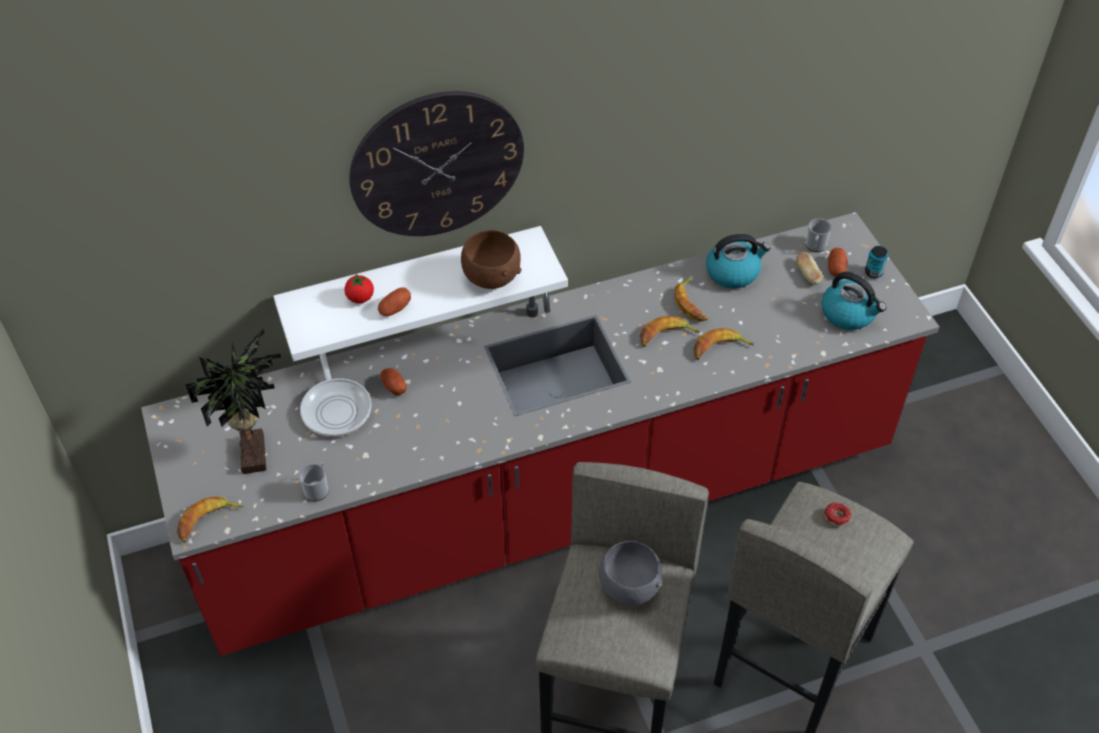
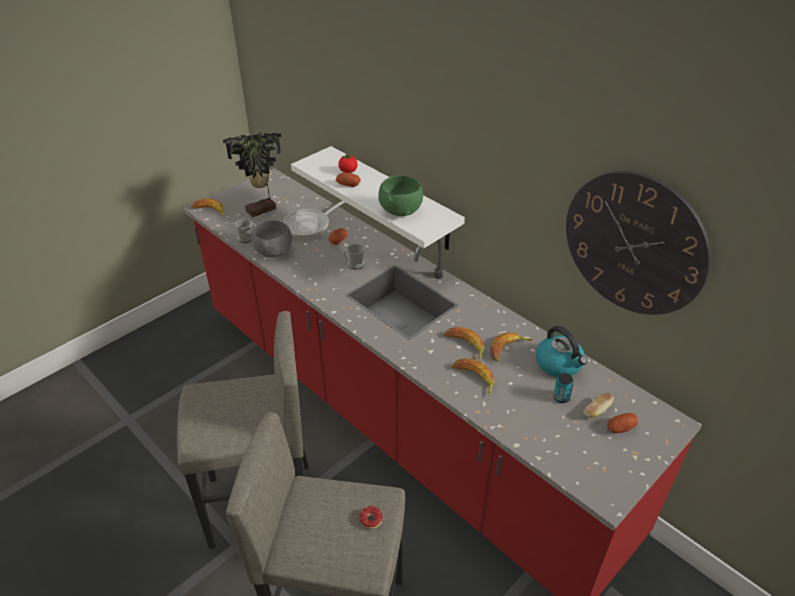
camera: 65 degrees right, 10 degrees down
(437, 165) = (412, 114): wall clock -> wall clock (634, 244)
(491, 277) = (401, 211): brown bowl -> green bowl
(628, 586) = (249, 407): grey bowl -> grey bowl (274, 251)
(815, 247) = (633, 407): mug -> mug (354, 265)
(849, 314) = (574, 451): kettle -> none
(873, 272) = (639, 456): can -> can (561, 397)

